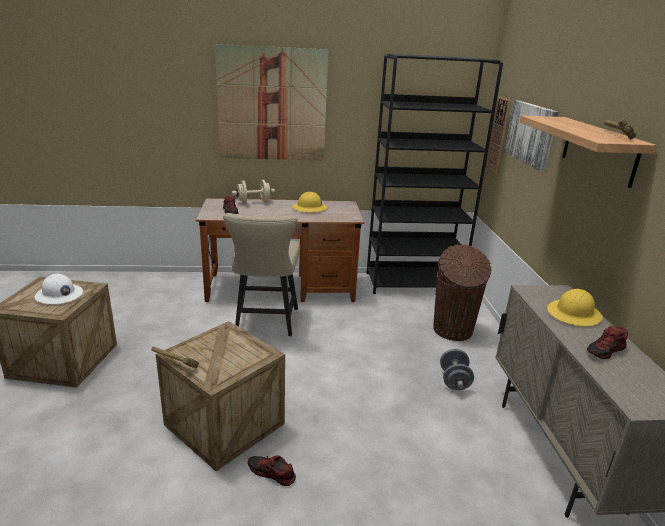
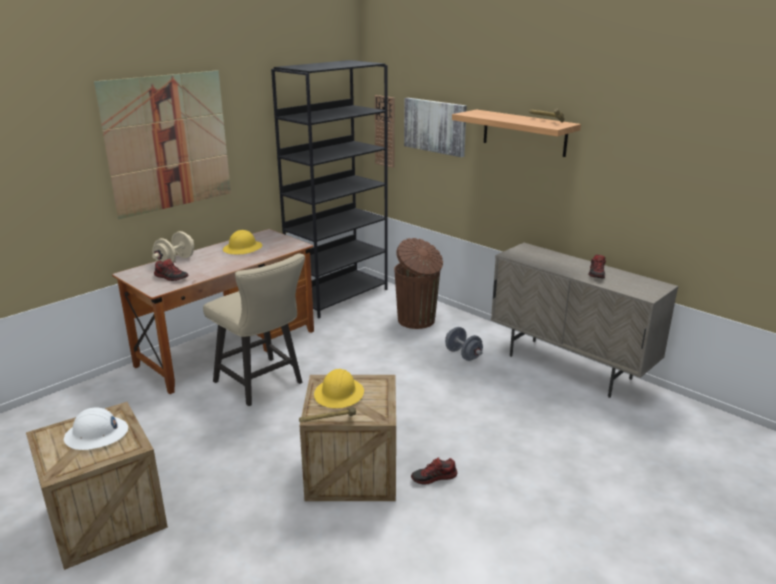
camera: 40 degrees left, 0 degrees up
(574, 314) = (554, 259): yellow hard hat -> yellow hard hat (339, 394)

